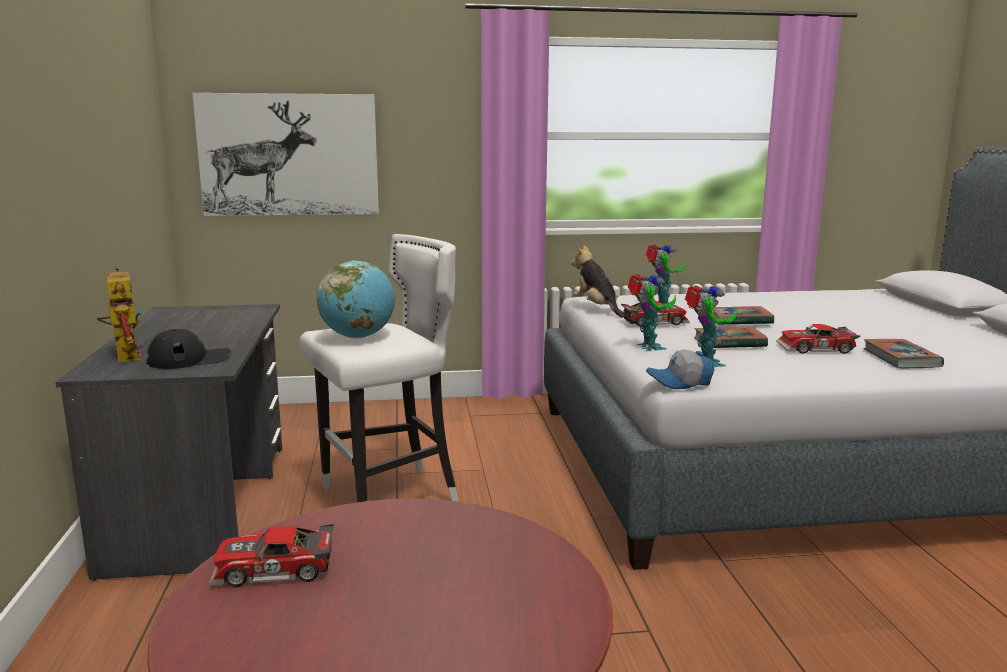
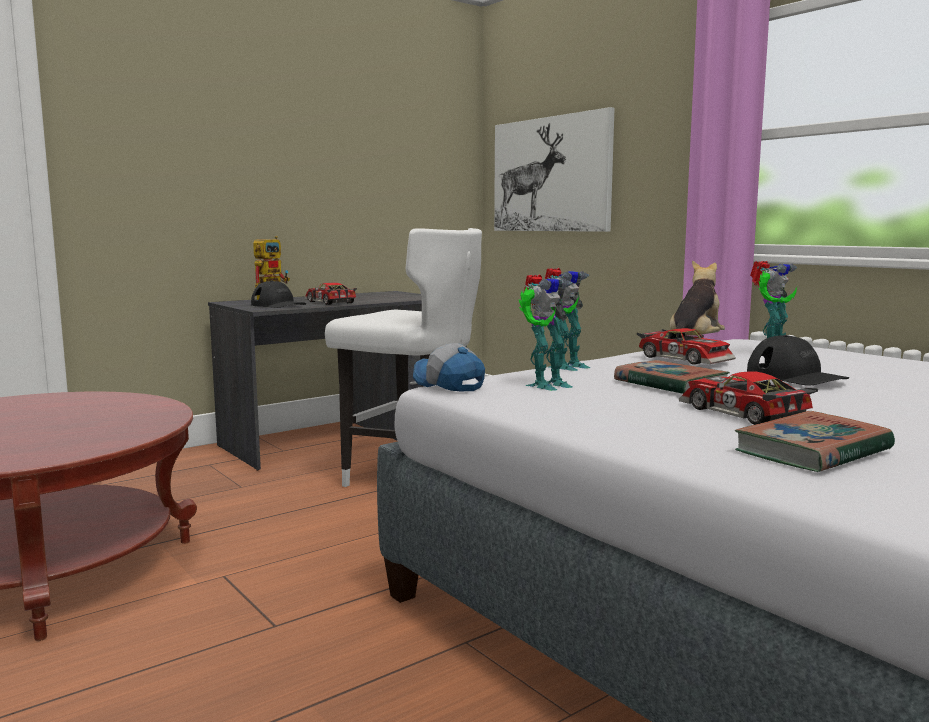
camera: 60 degrees right, 5 degrees down
(274, 571) = (55, 402): toy car -> toy car (328, 302)
(358, 337) = (386, 312): globe -> none
(739, 320) = (795, 377): book -> black cap

